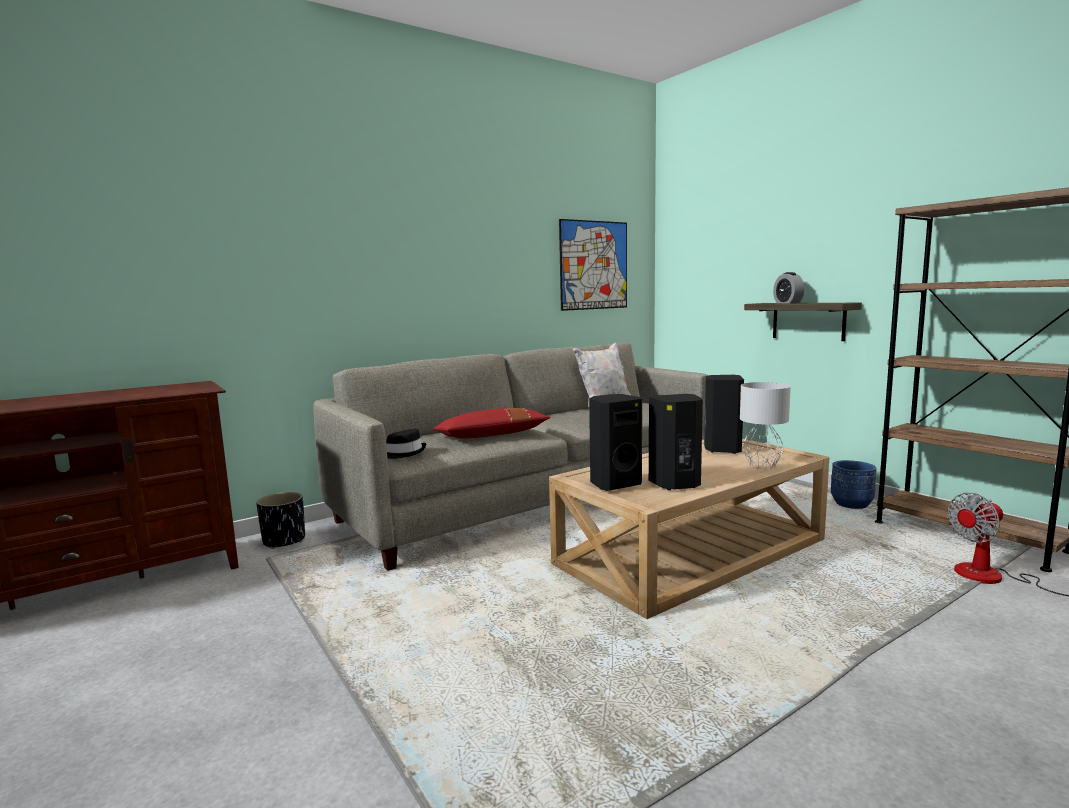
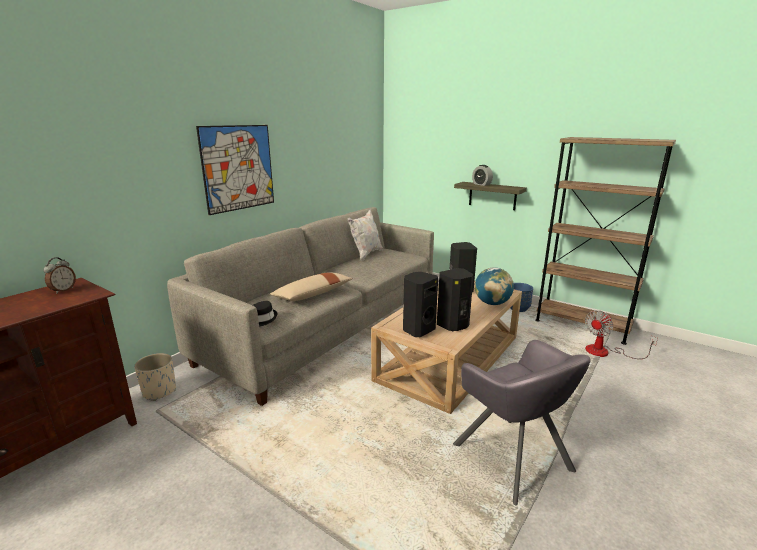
camera: 20 degrees left, 10 degrees up
(181, 386) = (63, 290): none -> alarm clock
(284, 541) = (159, 391): black planter -> beige planter
(492, 435) = (313, 294): red pillow -> beige pillow
(594, 265) = (348, 151): picture -> picture (238, 168)
(718, 694) = (512, 458): none -> grey armchair
(762, 466) = (492, 303): grey table lamp -> globe

